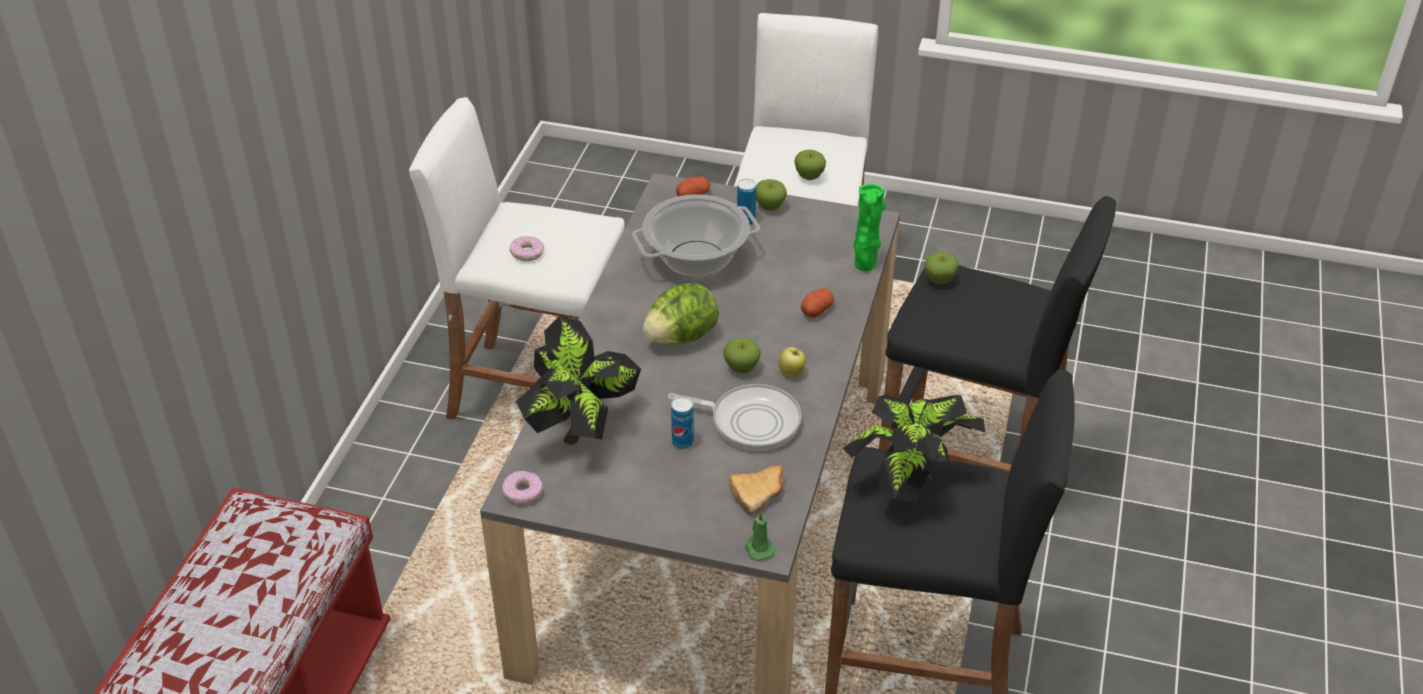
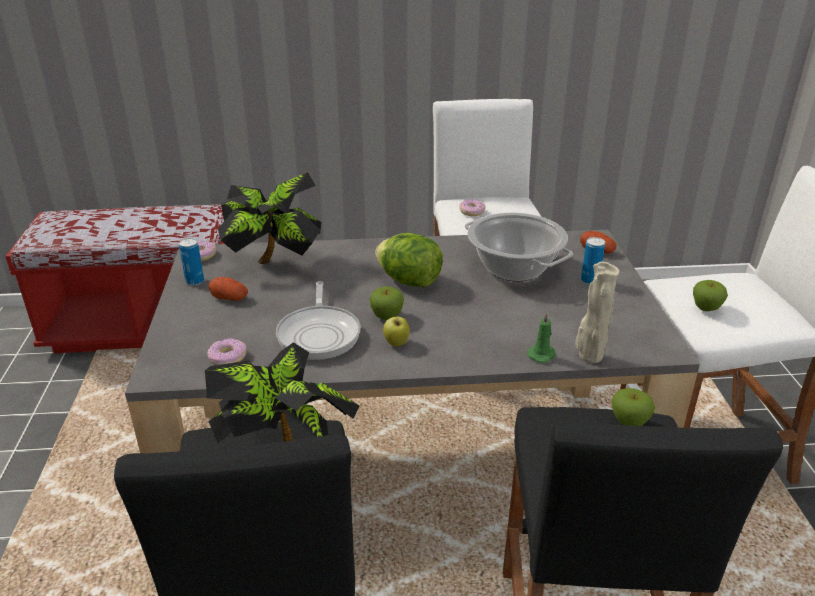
camera: 70 degrees right, 10 degrees down
(682, 442) = (279, 307): can -> can (194, 281)
(759, 548) = (157, 370): green candle -> green candle (542, 354)
(760, 493) = (227, 357): bread -> donut
(769, 207) = (622, 288): apple -> none
(816, 310) = (496, 341): potato -> potato (229, 298)
(864, 265) = (589, 356): green vase -> beige vase

